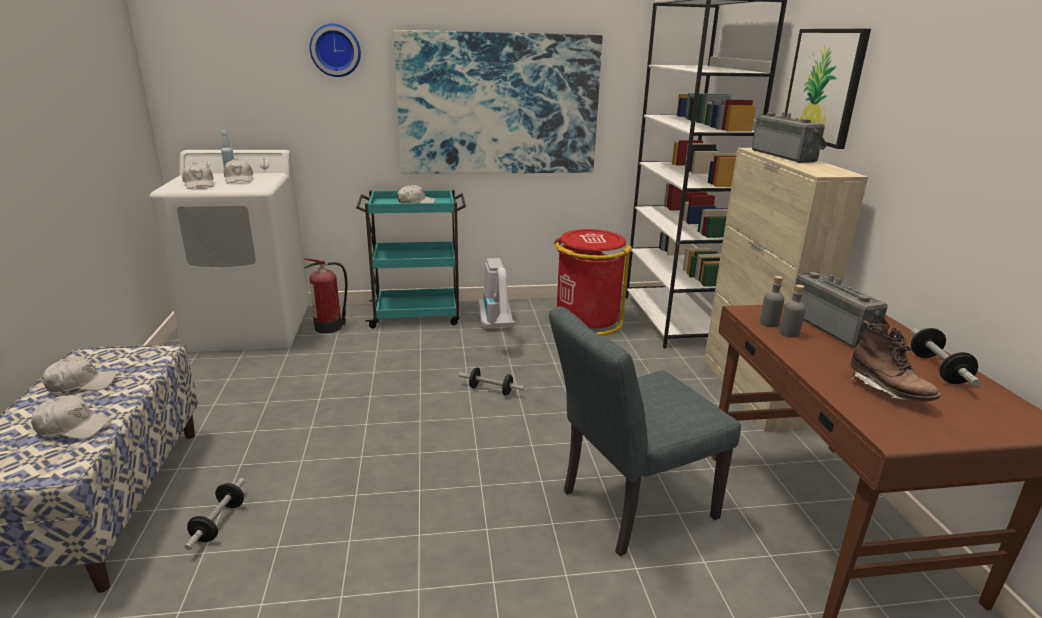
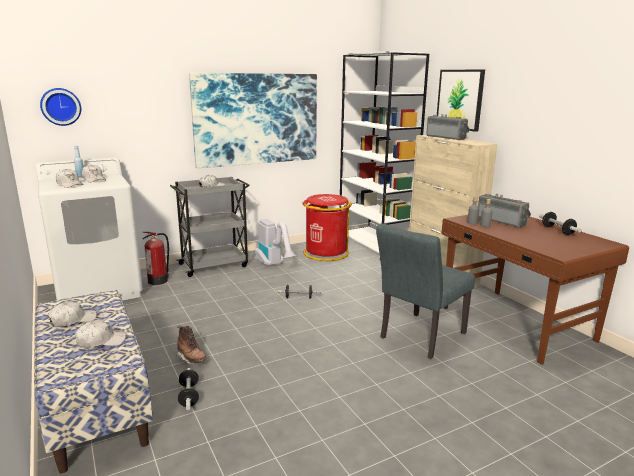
camera: 20 degrees left, 5 degrees down
(335, 50) = (149, 87): wall clock -> wall clock (61, 106)
(417, 315) = (215, 265): turquoise cart -> grey cart
(887, 391) = (546, 241): brown boot -> brown boot (192, 359)

